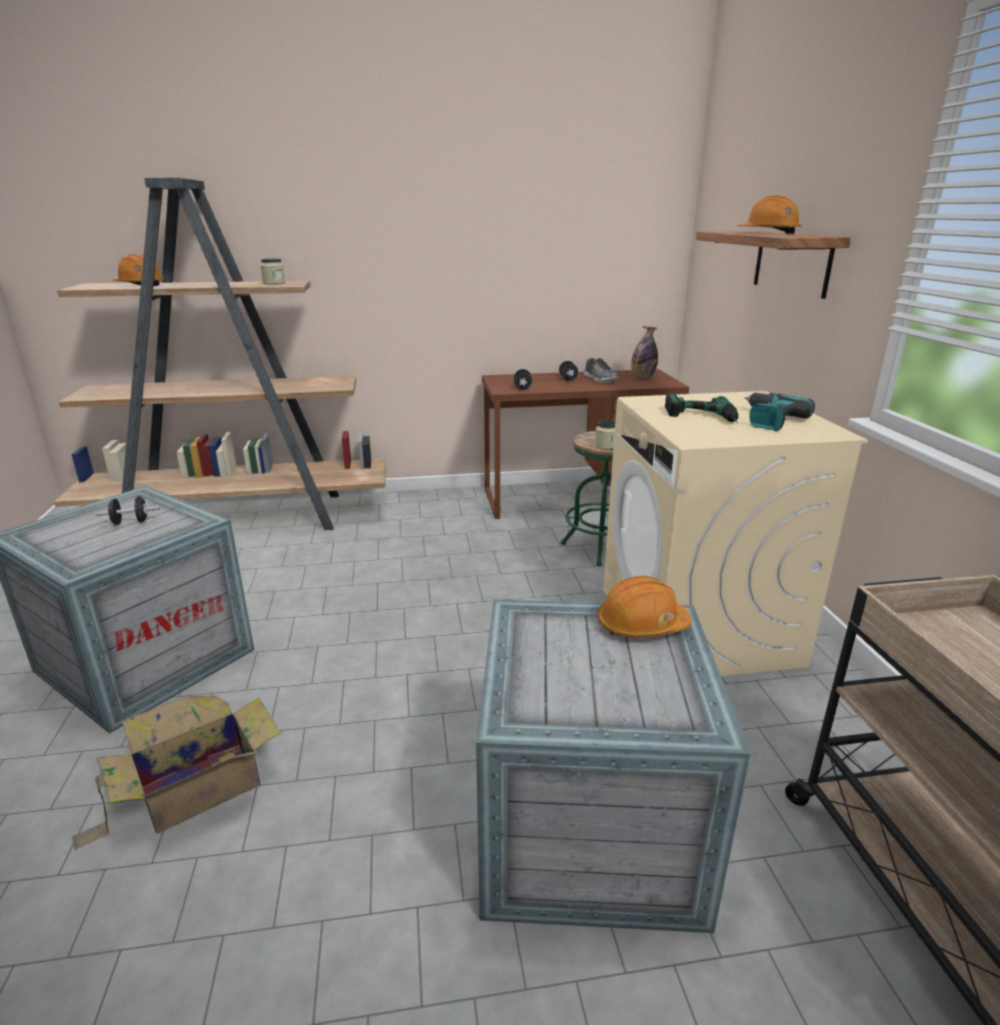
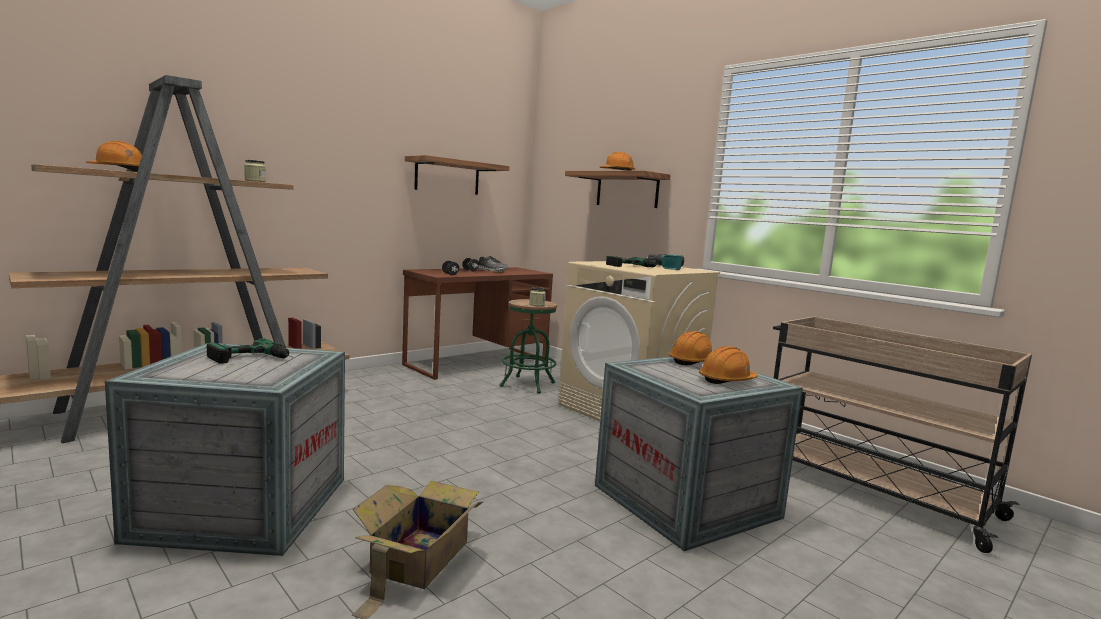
camera: 35 degrees left, 15 degrees down
(131, 522) = (253, 360): black dumbbell -> power drill
(547, 246) = (447, 176): none -> shelf
(621, 693) = (726, 380): none -> orange hard hat
(642, 377) = (516, 270): bottle -> none

